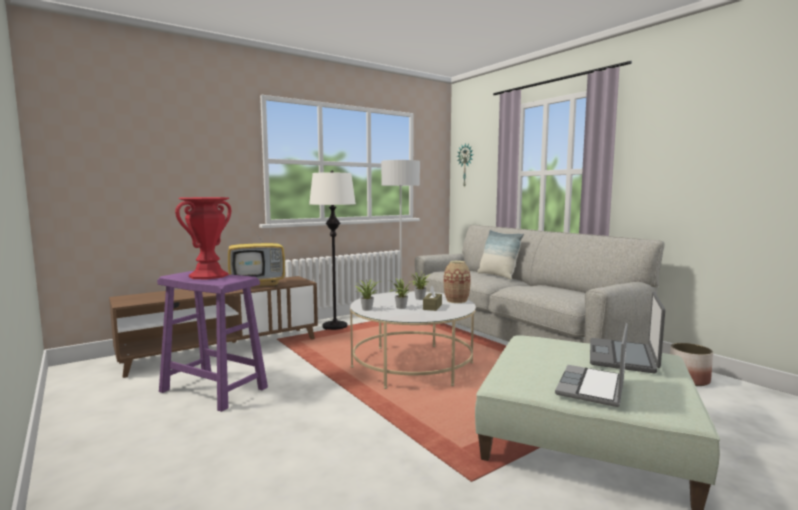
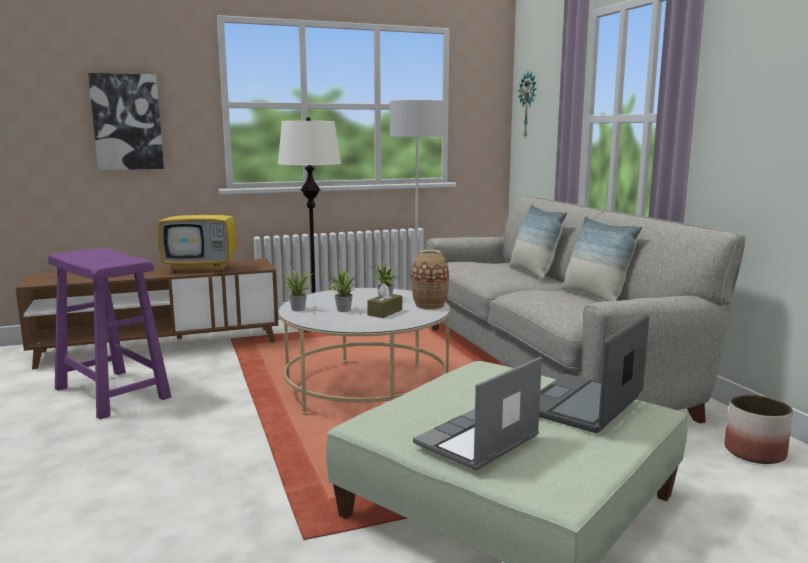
camera: 15 degrees right, 5 degrees up
(191, 172) = (127, 122): none -> picture
(208, 276) = (101, 256): red vase -> none
(557, 288) = (594, 296): none -> pillow

